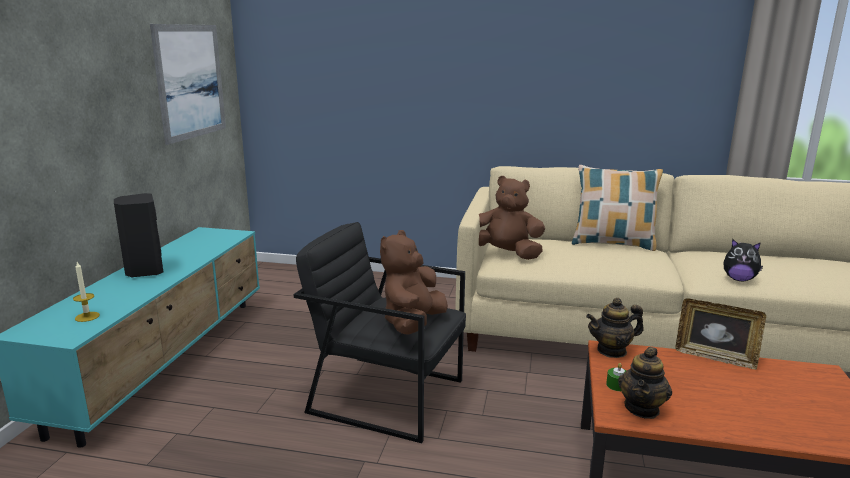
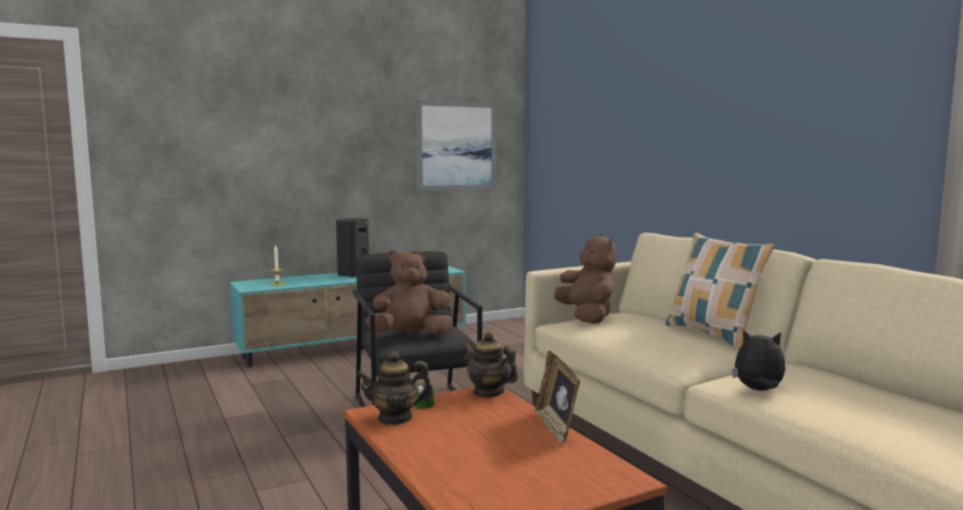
camera: 50 degrees right, 10 degrees down
(739, 279) = (758, 390): plush toy -> plush toy turned 120 degrees clockwise

